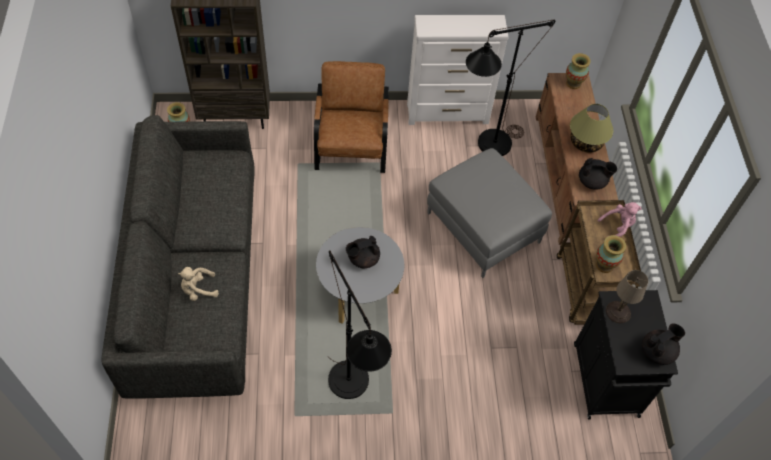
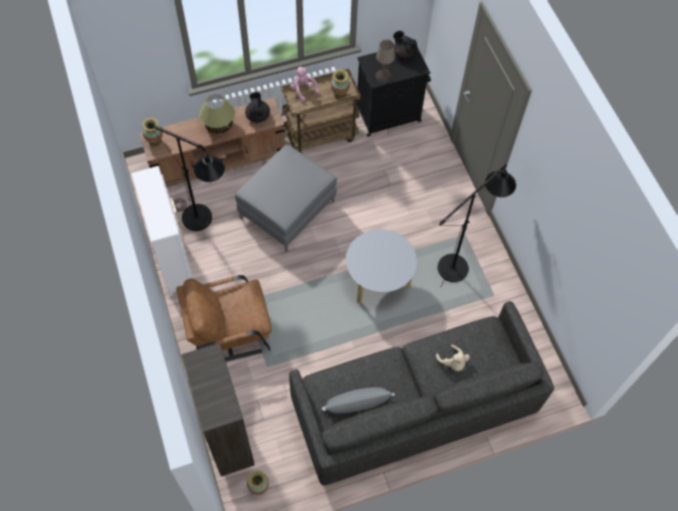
camera: 105 degrees left, 5 degrees up
(195, 184) = (356, 404): none -> grey pillow
(363, 259) = (376, 259): black teapot -> none

